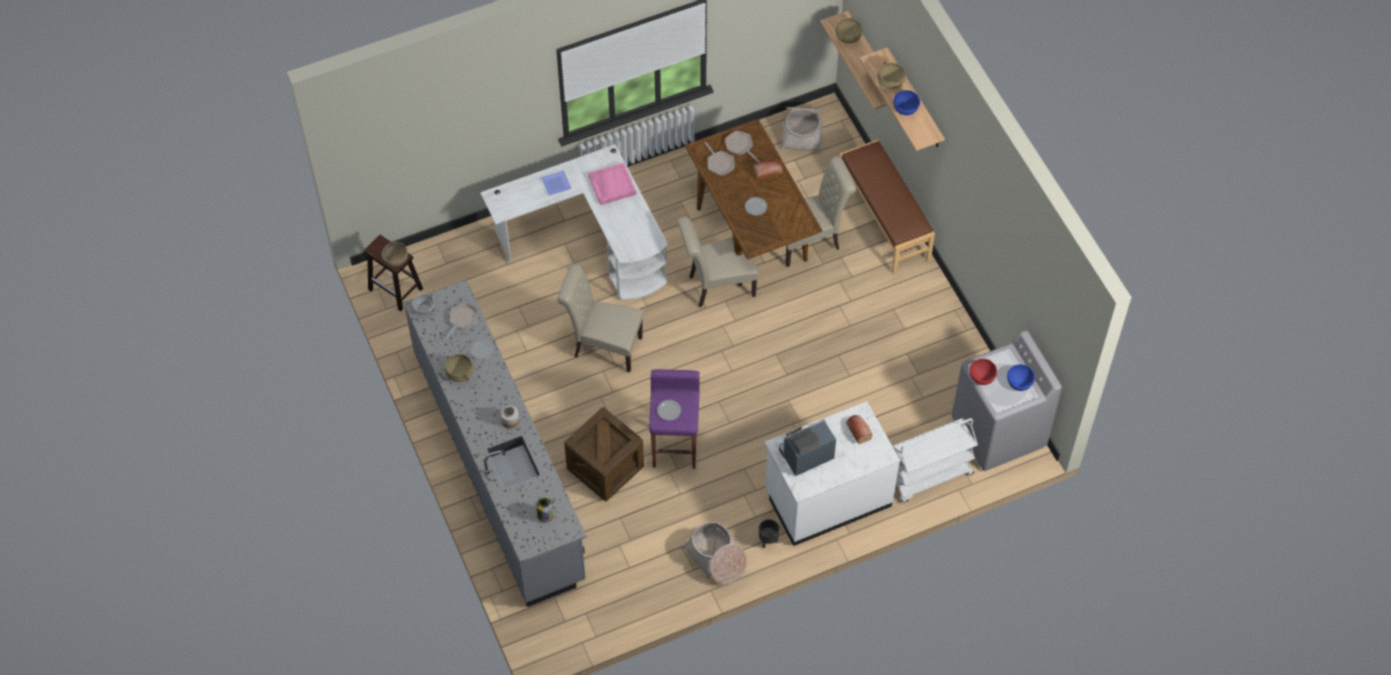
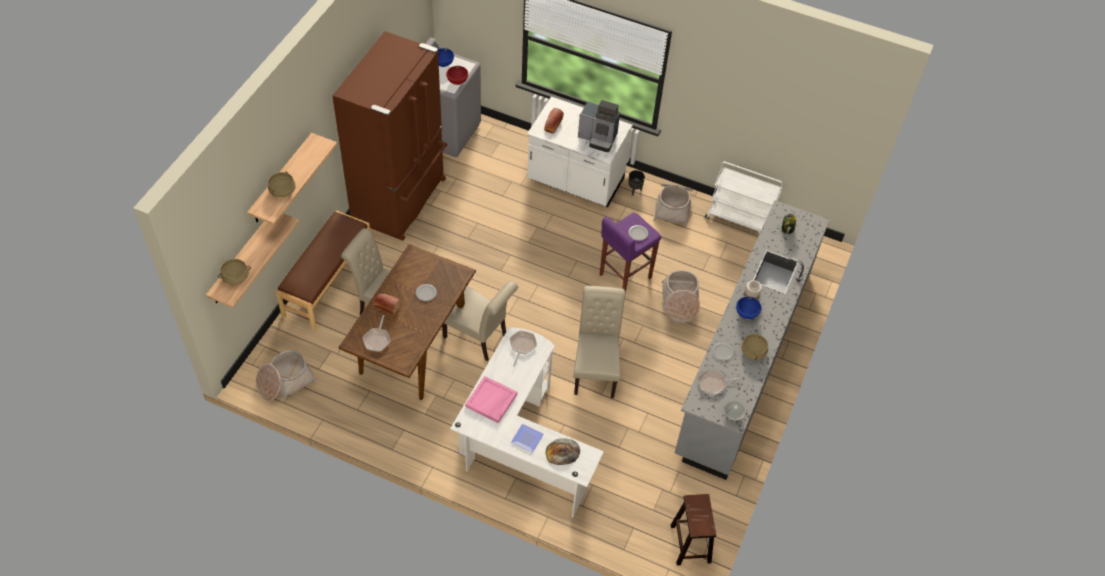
camera: 135 degrees left, 5 degrees down
(396, 261) = (700, 502): brown bowl -> none
(522, 197) = (562, 452): none -> bread
(603, 346) = (595, 369): beige chair -> beige chair turned 150 degrees counterclockwise
(605, 467) = (679, 302): crate -> basket
(719, 163) = (406, 341): frying pan -> frying pan (522, 346)
(905, 110) = (304, 167): blue bowl -> blue bowl (746, 314)
(929, 476) = (509, 145): white cart -> white cart (740, 219)
(934, 334) = (401, 200): none -> brown fridge

